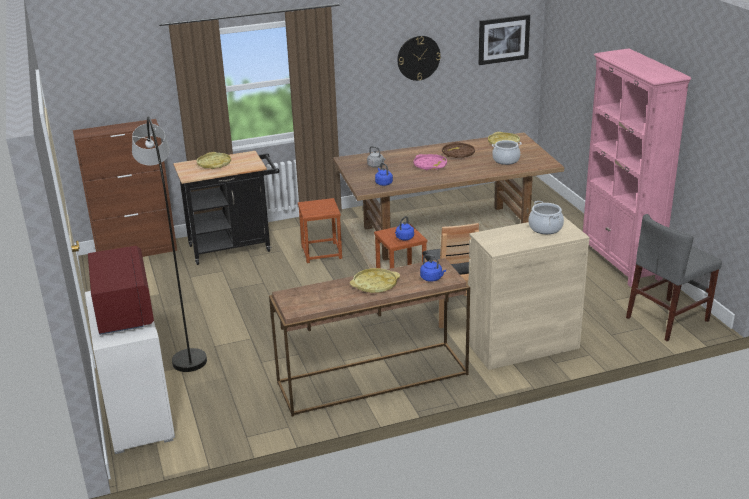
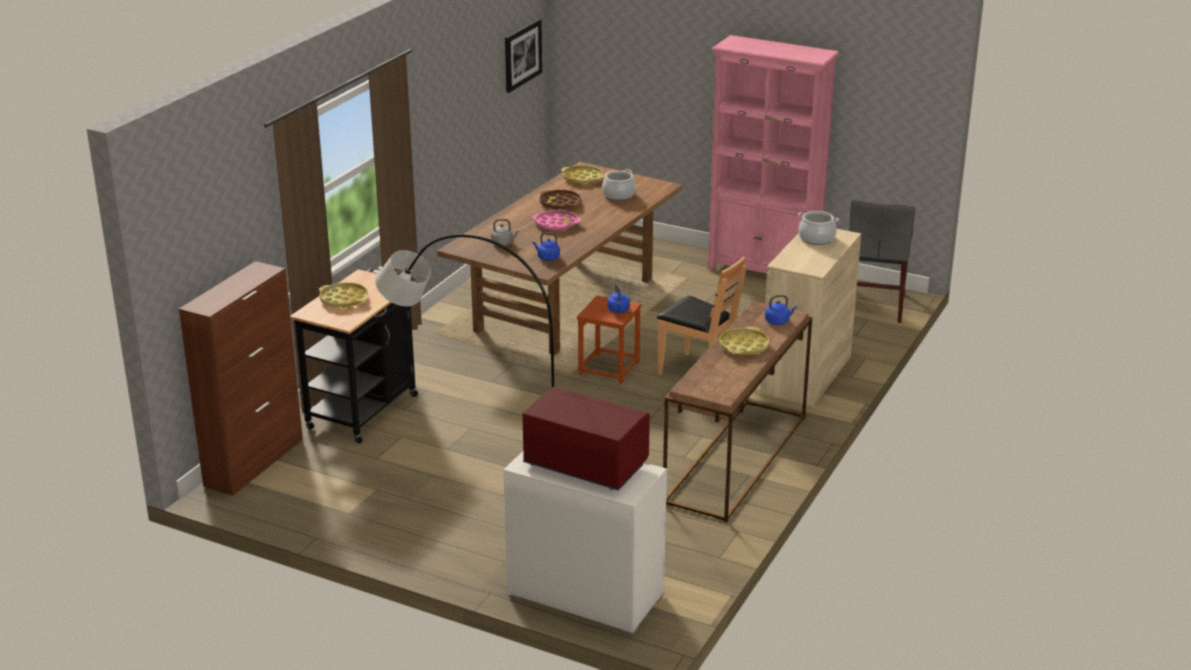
camera: 45 degrees left, 0 degrees up
(321, 252) = (475, 374): brown stool -> none
(418, 57) = (463, 99): wall clock -> none

